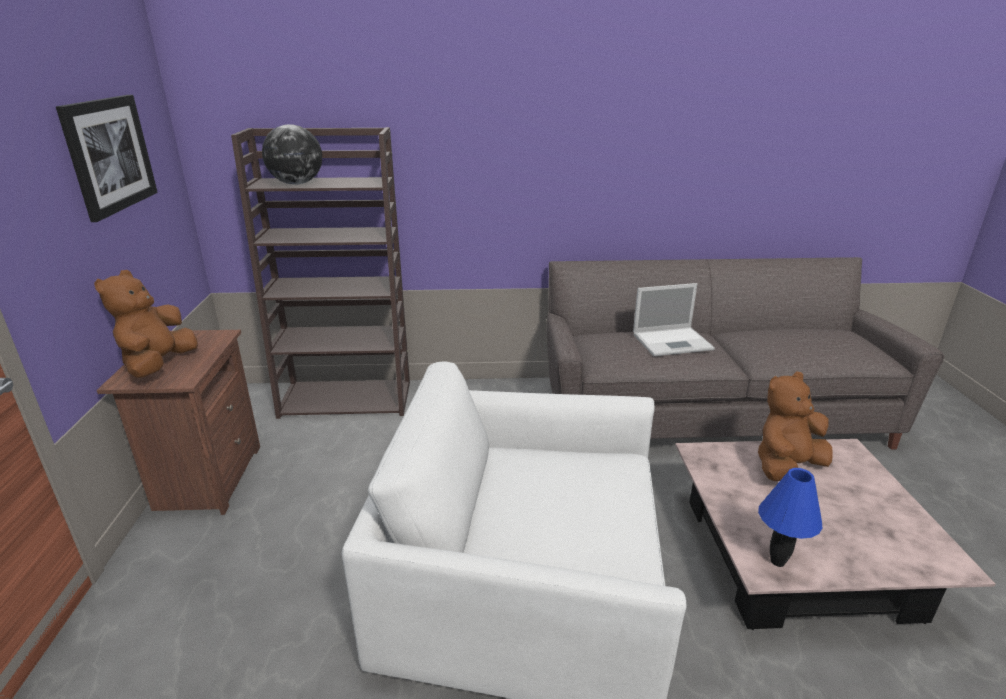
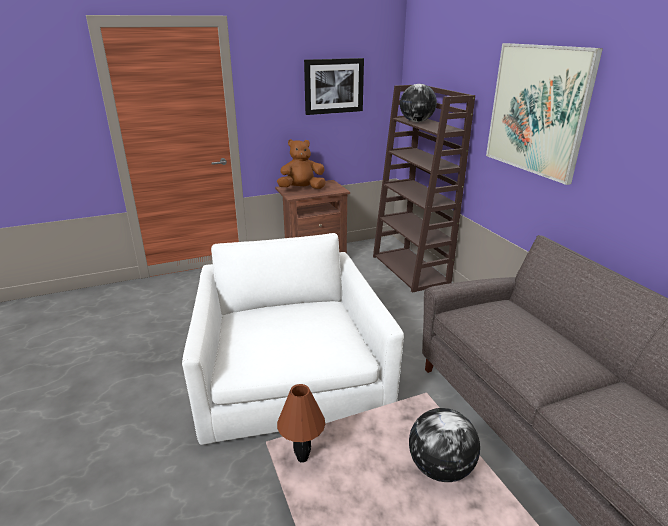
camera: 70 degrees right, 0 degrees up
(499, 130) = (537, 110): none -> picture
(673, 341) = (534, 341): laptop -> none
(776, 561) = (302, 457): blue table lamp -> brown table lamp
(786, 467) = (440, 468): brown plush toy -> globe

